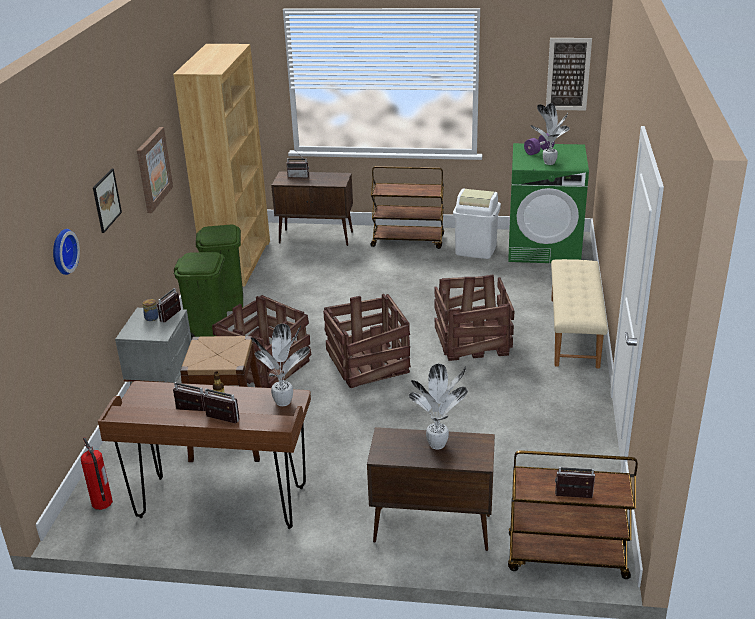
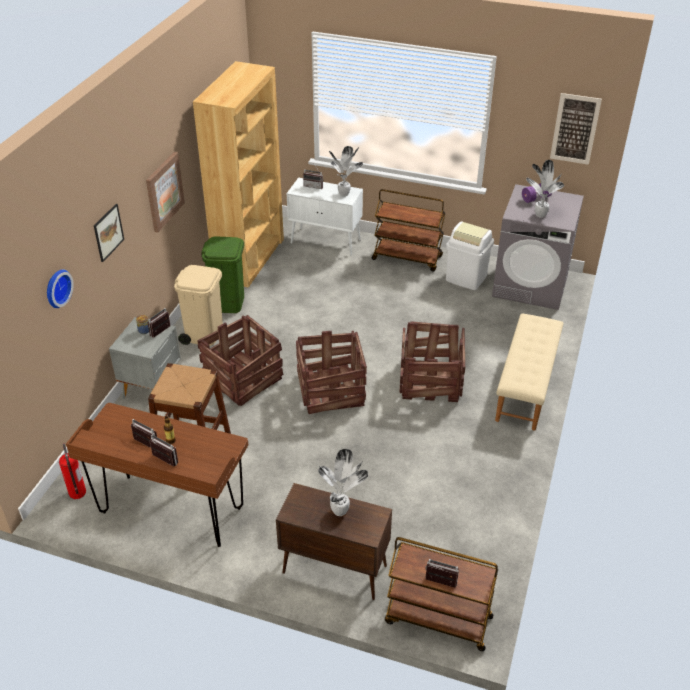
camera: 10 degrees right, 10 degrees up
(208, 333) = (204, 333): green trash can -> beige trash can
(284, 402) = (223, 448): potted plant -> potted plant (344, 194)
(317, 238) = (326, 242): brown cabinet -> white cabinet
(544, 248) = (531, 285): green washing machine -> grey washing machine

